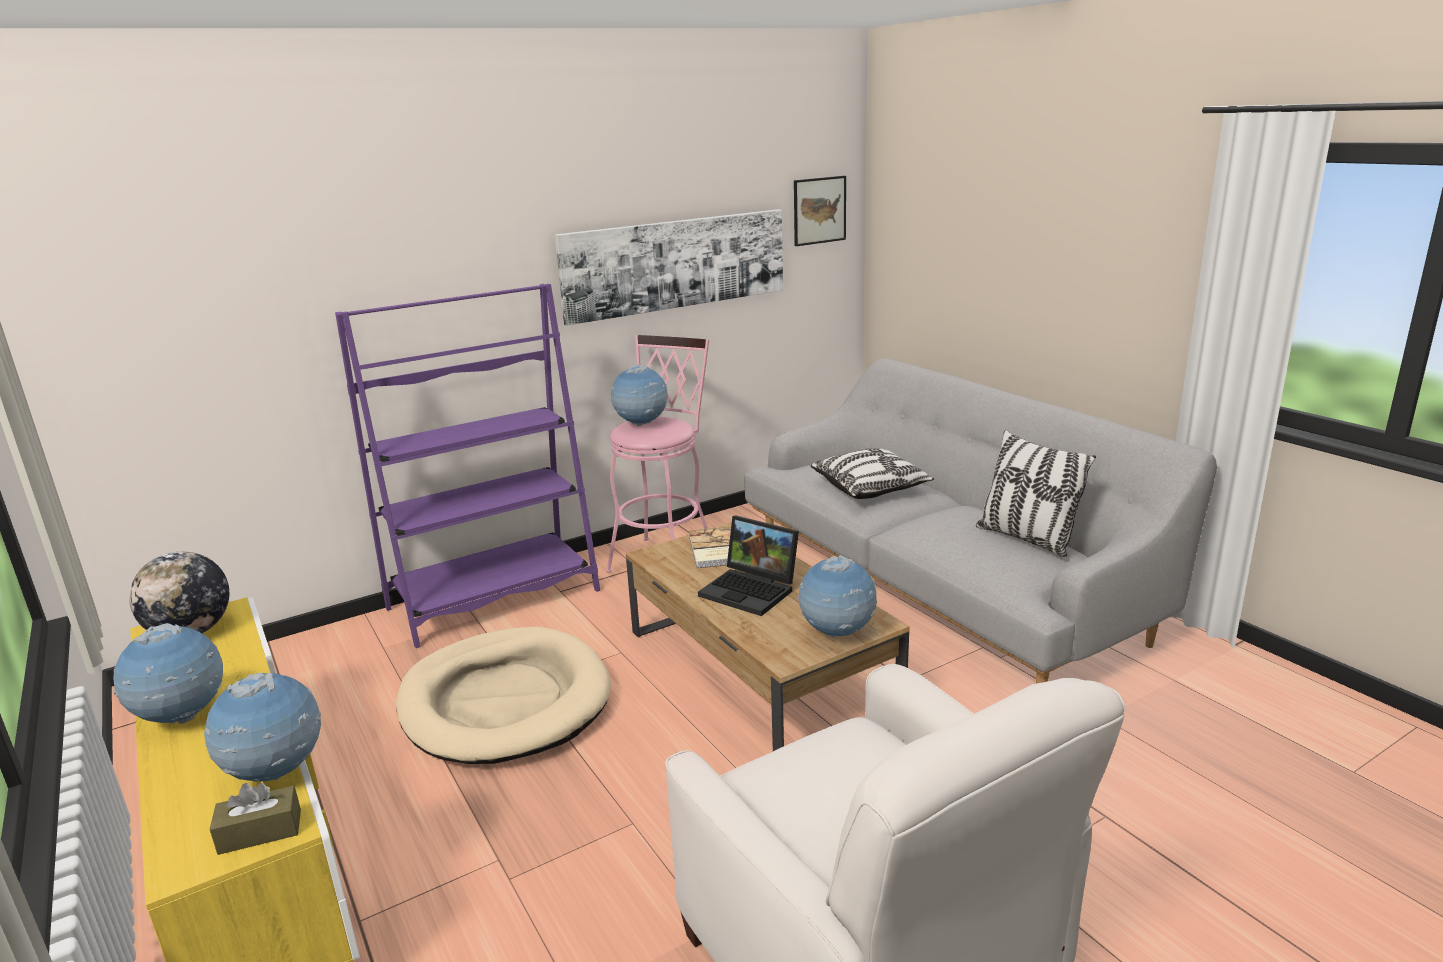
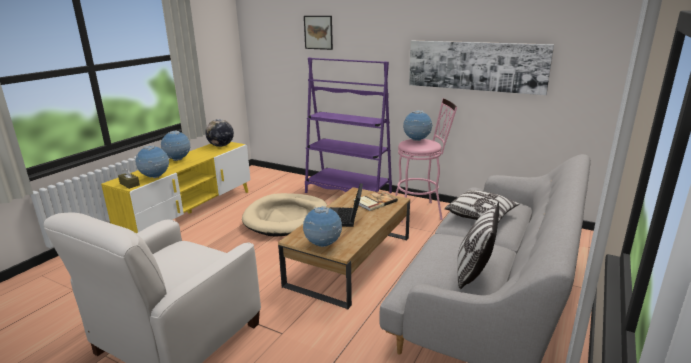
camera: 60 degrees right, 0 degrees up
(819, 210) = (590, 49): picture -> picture (318, 32)

